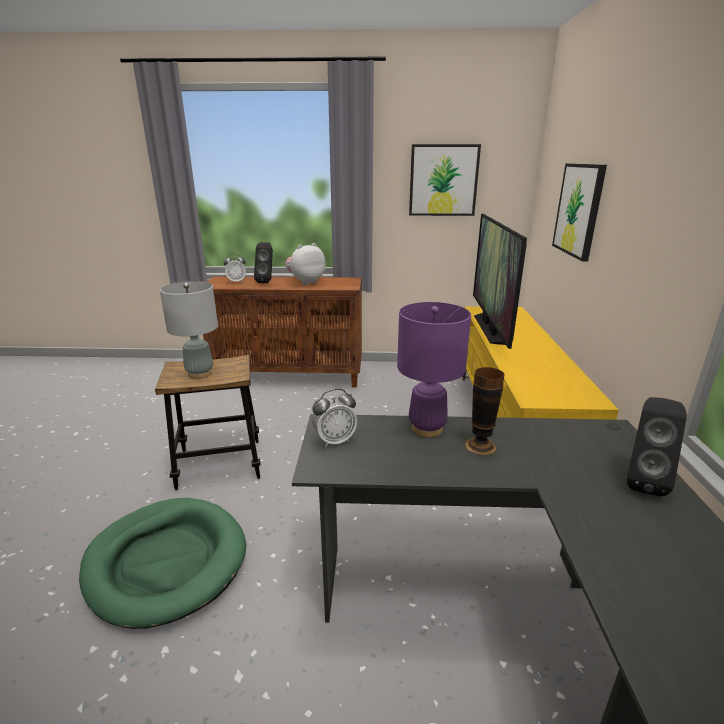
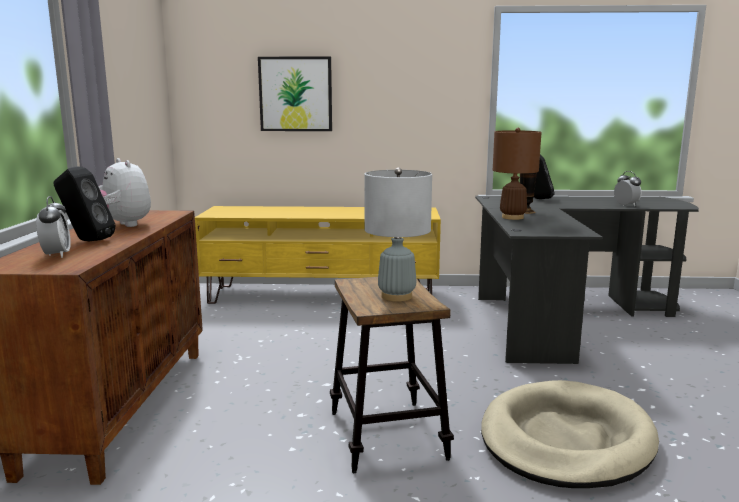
camera: 90 degrees left, 10 degrees down
(167, 561) = (565, 440): green dog bed -> beige dog bed
(335, 441) = (545, 230): alarm clock -> alarm clock (626, 205)
(427, 428) = (512, 217): purple table lamp -> brown table lamp
(443, 180) = (126, 72): picture -> none
(490, 328) = (276, 215): television -> none

